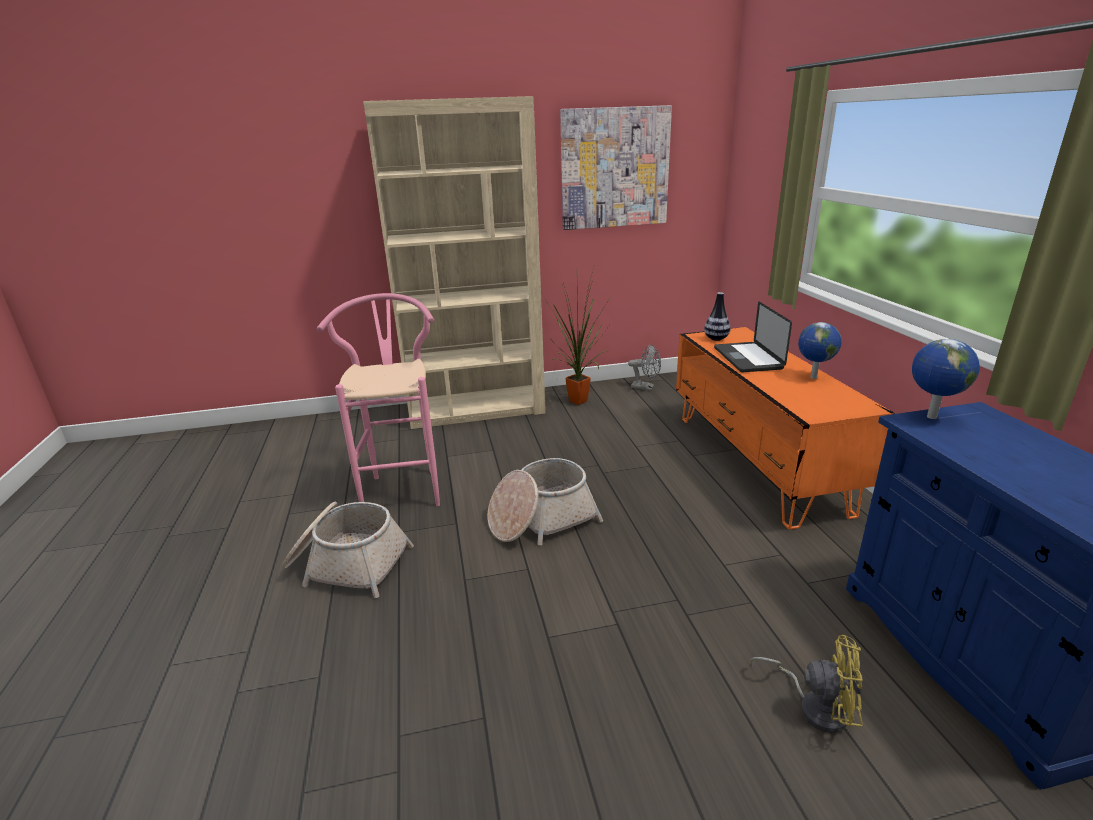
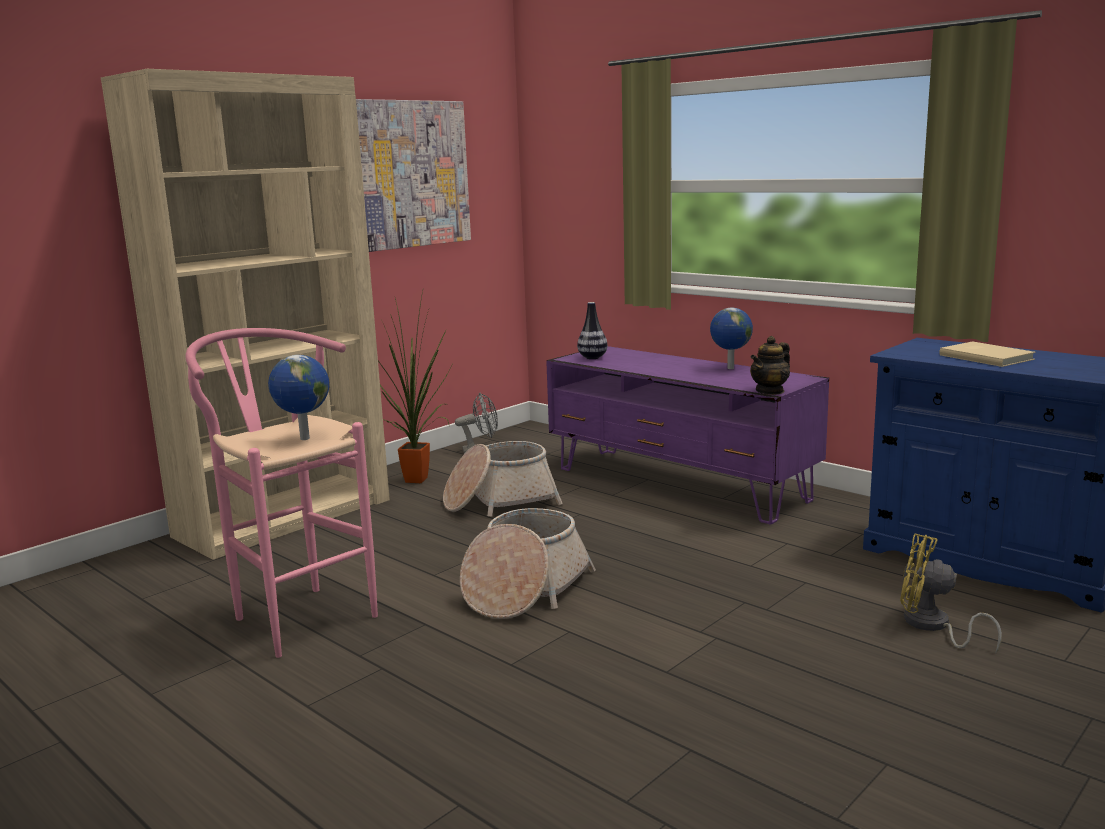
camera: 35 degrees left, 10 degrees down
(347, 563) = (332, 705): basket -> basket (499, 501)
(747, 358) = (649, 366): laptop -> none
(756, 461) = (679, 484): orange tv stand -> purple tv stand
(808, 415) = (770, 391): none -> teapot
(815, 706) = (932, 626): yellow fan -> yellow fan turned 135 degrees counterclockwise
(930, 417) = (903, 349): globe -> globe (303, 439)
(1014, 455) = (986, 356): none -> beige book

